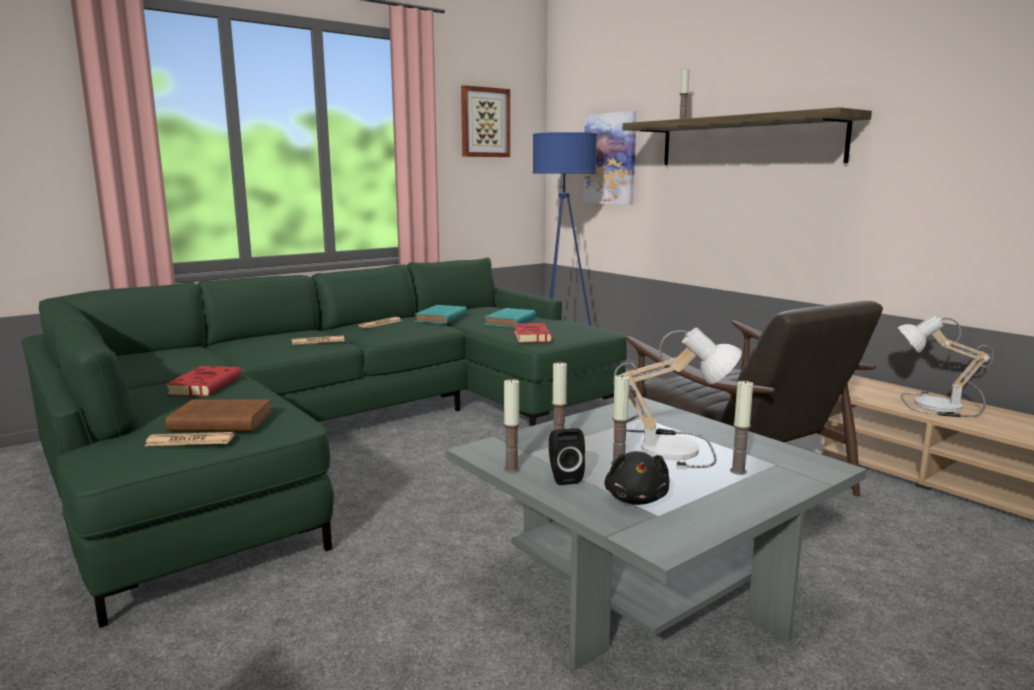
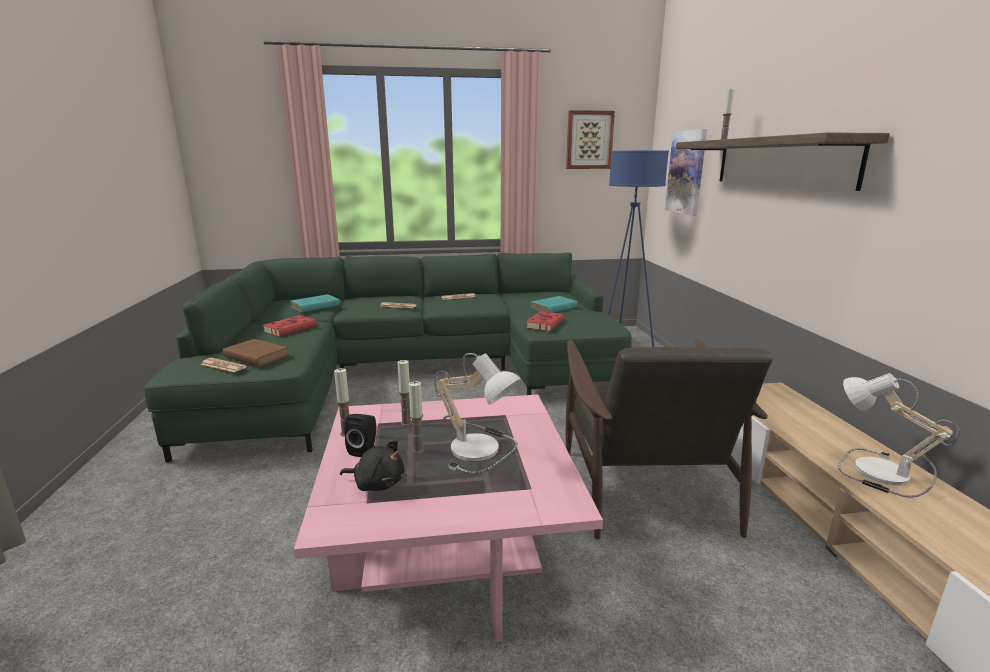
camera: 30 degrees right, 5 degrees up
(441, 318) = (505, 298): turquoise book -> turquoise book (314, 306)
(636, 499) = (377, 483): black plush toy -> black plush toy turned 105 degrees counterclockwise
(643, 589) = (449, 551): grey coffee table -> pink coffee table
(738, 471) = (489, 485): candle -> none

